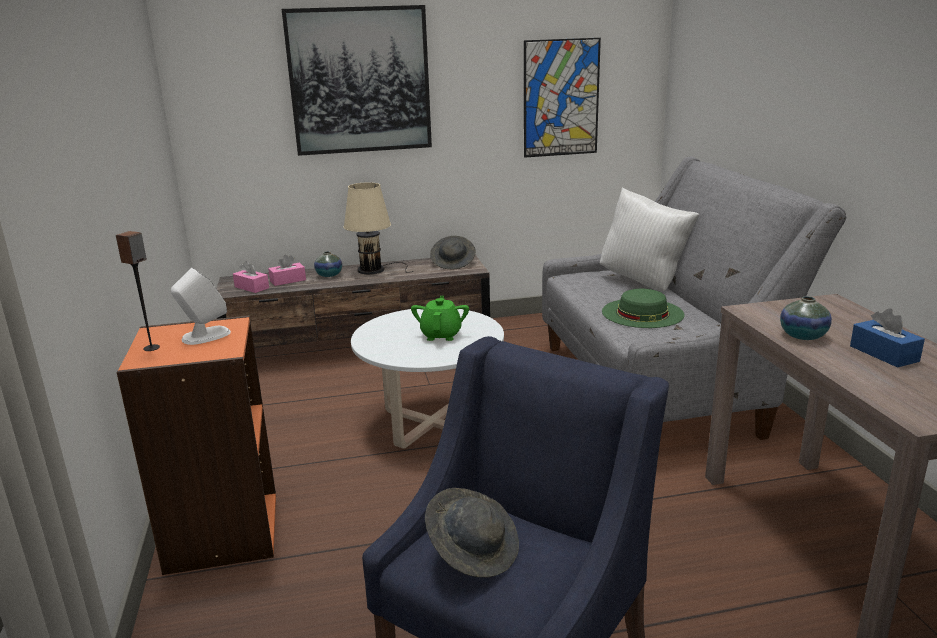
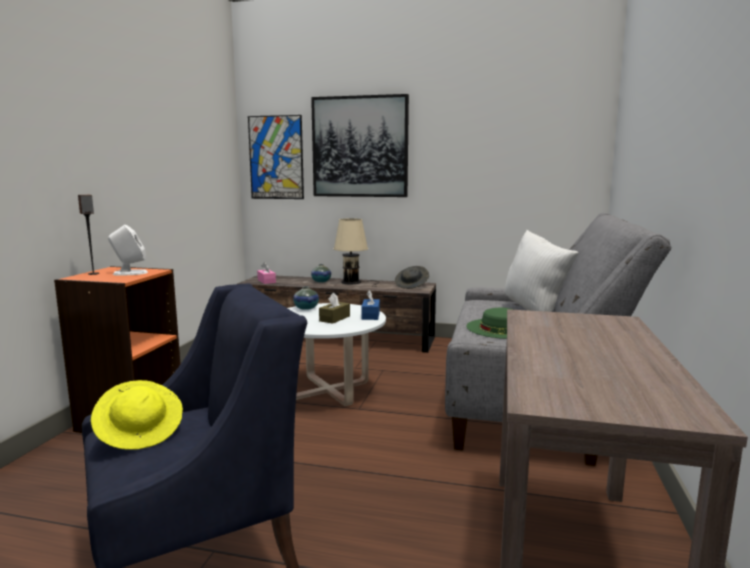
camera: 25 degrees right, 10 degrees down
(288, 280) = (292, 281): pink tissue box -> none
(441, 335) = (334, 318): green teapot -> brown tissue box
(473, 550) = (140, 432): grey hat -> yellow hat
(561, 98) = (514, 166): picture -> picture (276, 157)
(803, 336) = (542, 334): vase -> vase (306, 308)
(884, 354) = (599, 356): blue tissue box -> blue tissue box (370, 315)

